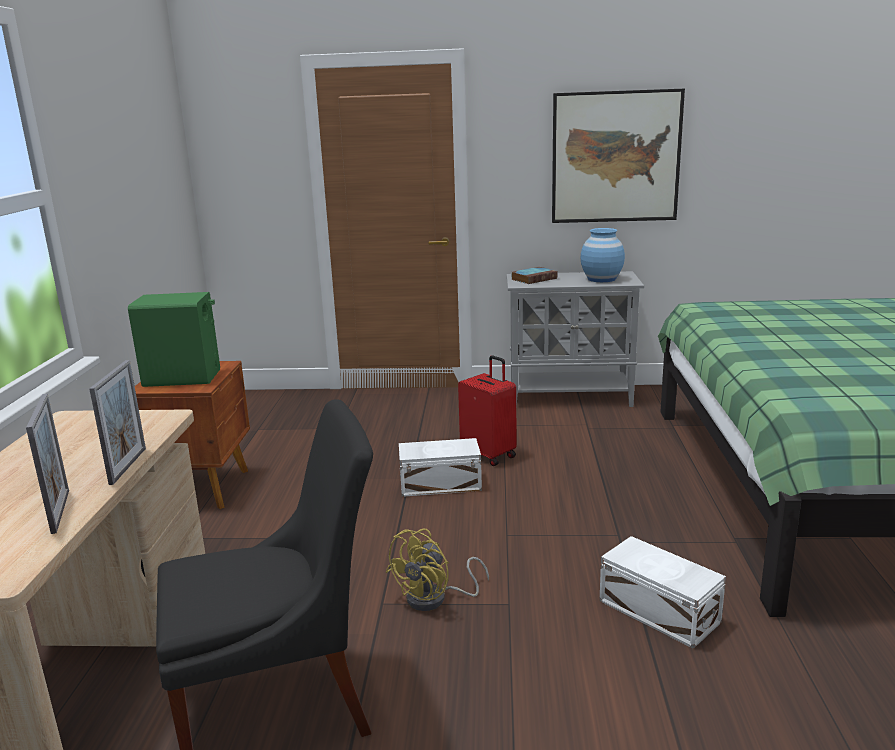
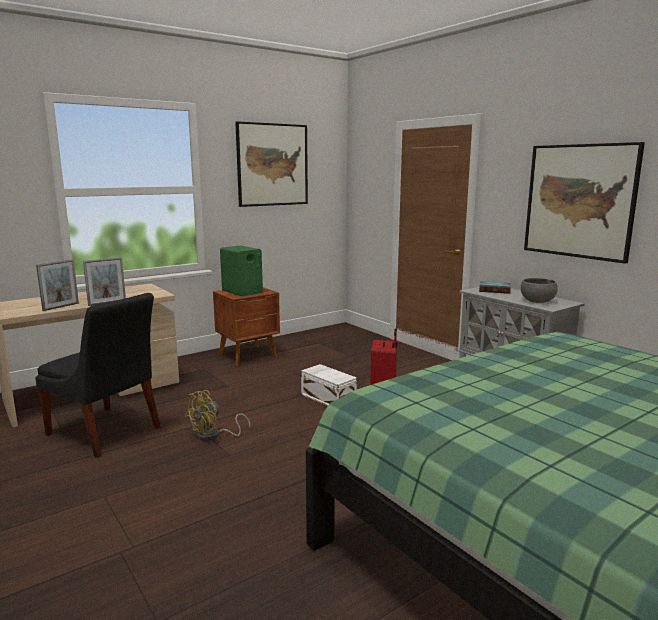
camera: 50 degrees right, 5 degrees down
(119, 135) = (272, 165): none -> picture
(435, 599) = (214, 435): yellow fan -> yellow fan turned 45 degrees counterclockwise
(601, 279) = (537, 301): blue vase -> grey bowl
(659, 613) = (268, 502): white storage box -> none

